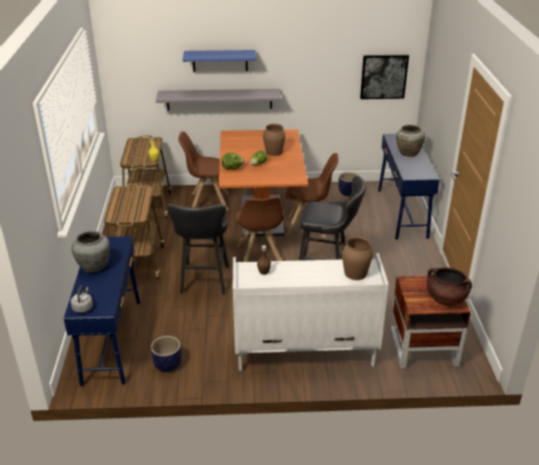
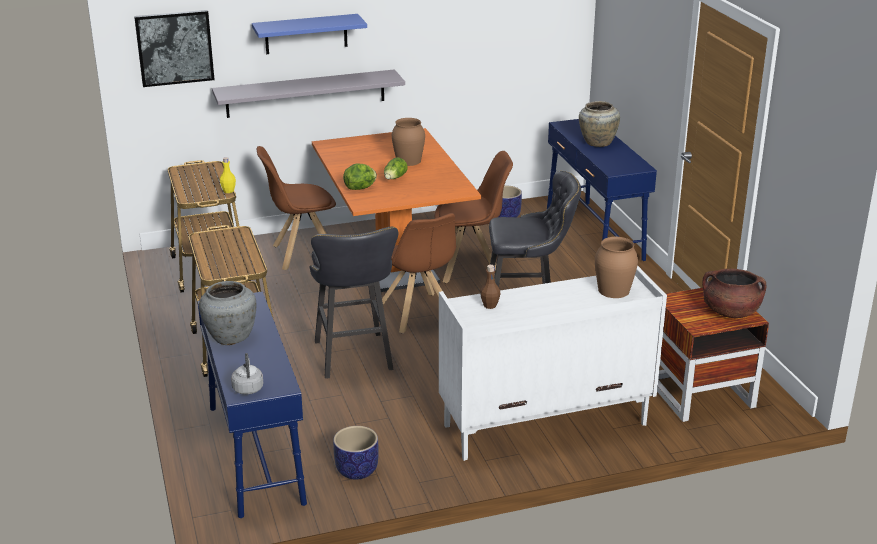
camera: 15 degrees left, 5 degrees down
(383, 76) = (541, 39): picture -> picture (174, 47)

